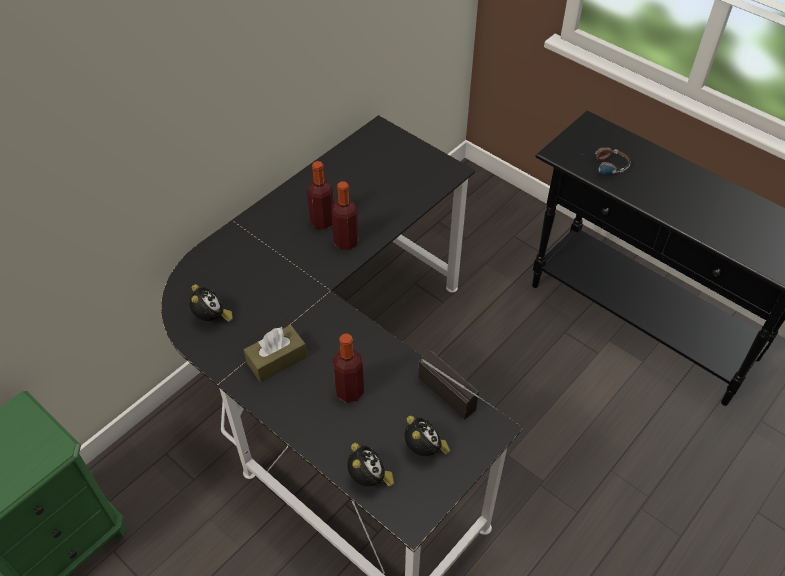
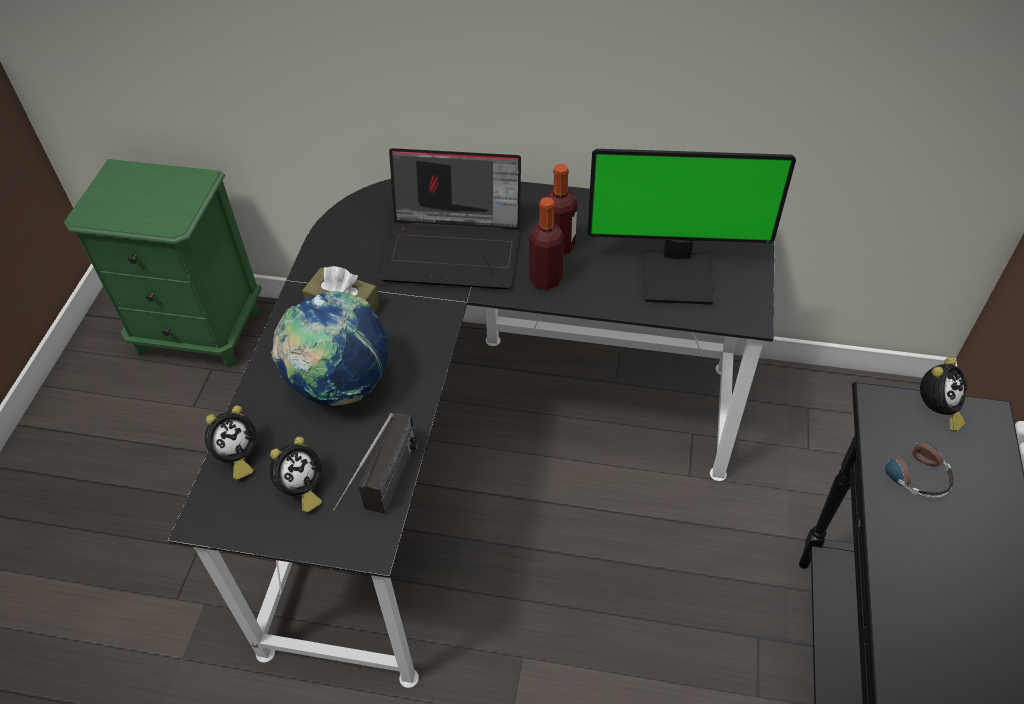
camera: 60 degrees right, 0 degrees up
(212, 318) = (362, 233): alarm clock -> alarm clock (935, 410)
(276, 274) = (455, 249): none -> laptop
(349, 391) = (340, 385): bottle -> globe
(396, 182) = (678, 276): none -> monitor

